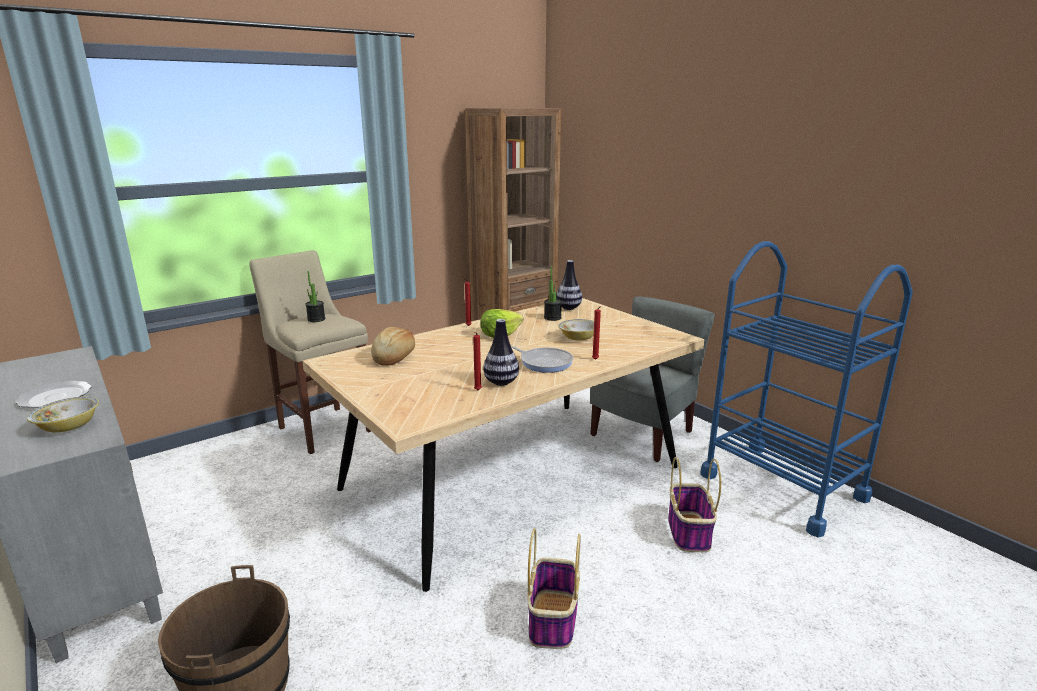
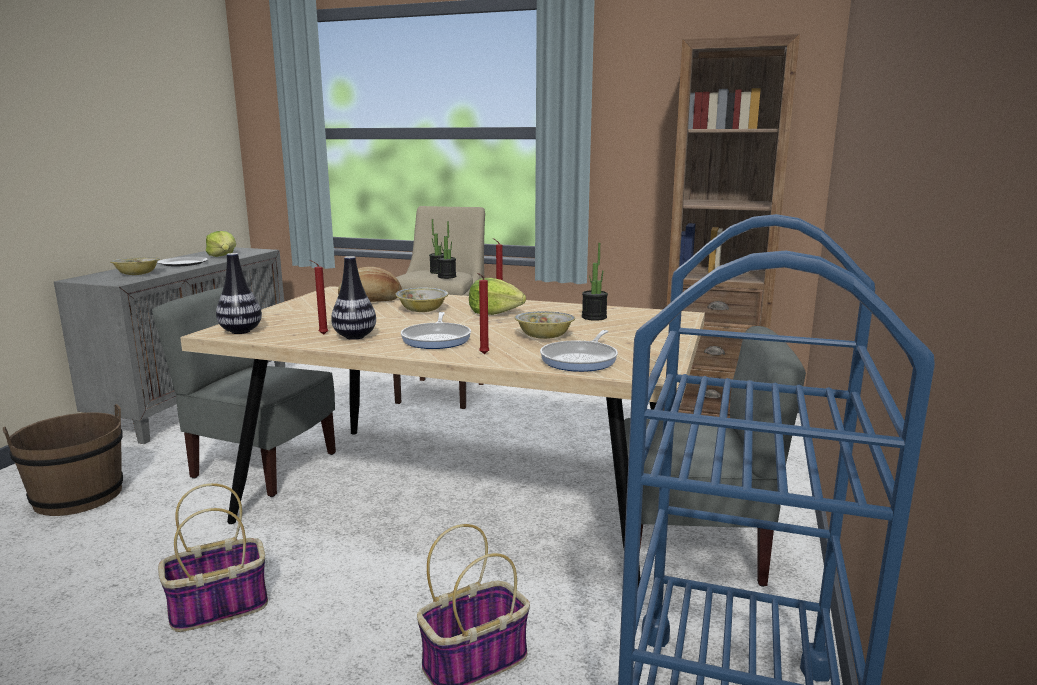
camera: 55 degrees right, 5 degrees down
(62, 373) = (223, 256): none -> lettuce
(339, 551) = (262, 466): none -> grey chair
(340, 321) = (447, 277): none -> potted plant
(457, 350) = (422, 310): none -> bowl
(568, 308) = (646, 316): vase -> vase (241, 331)
(636, 343) = (581, 360): none -> frying pan

